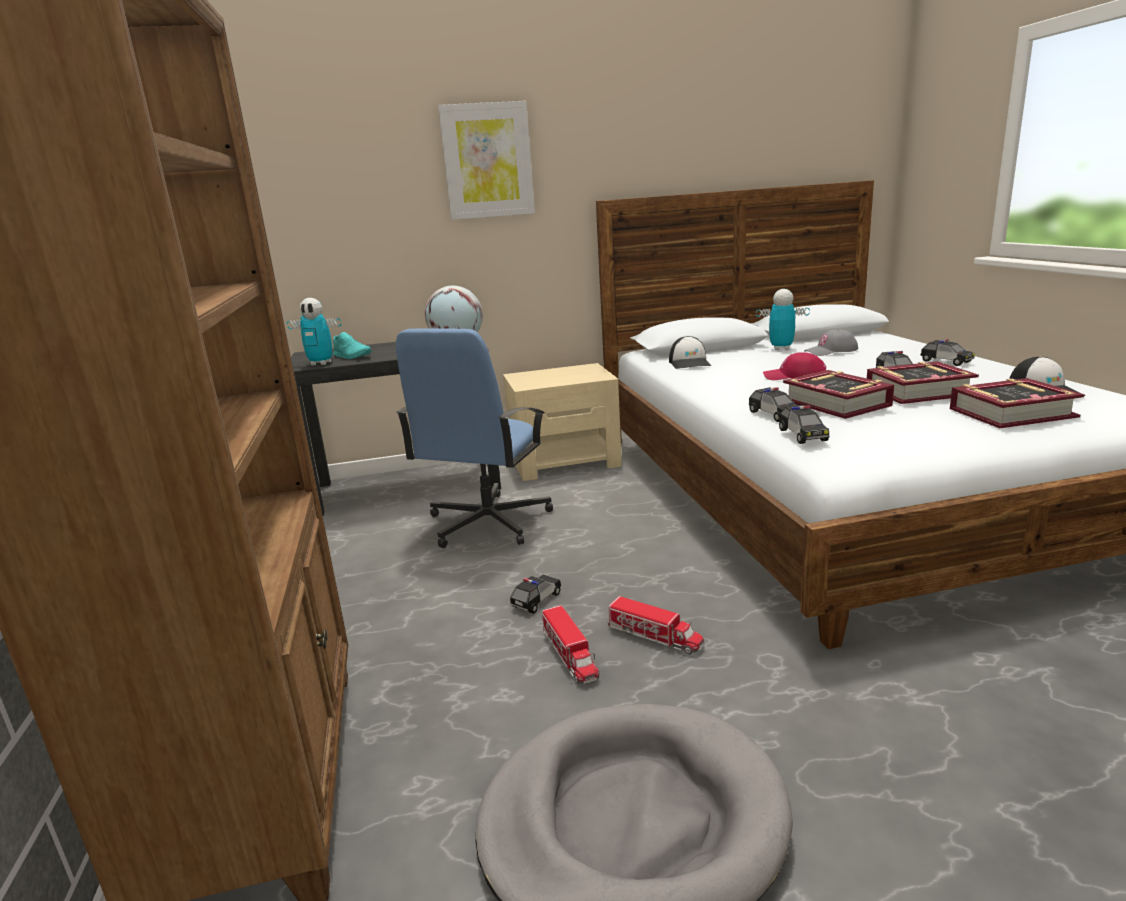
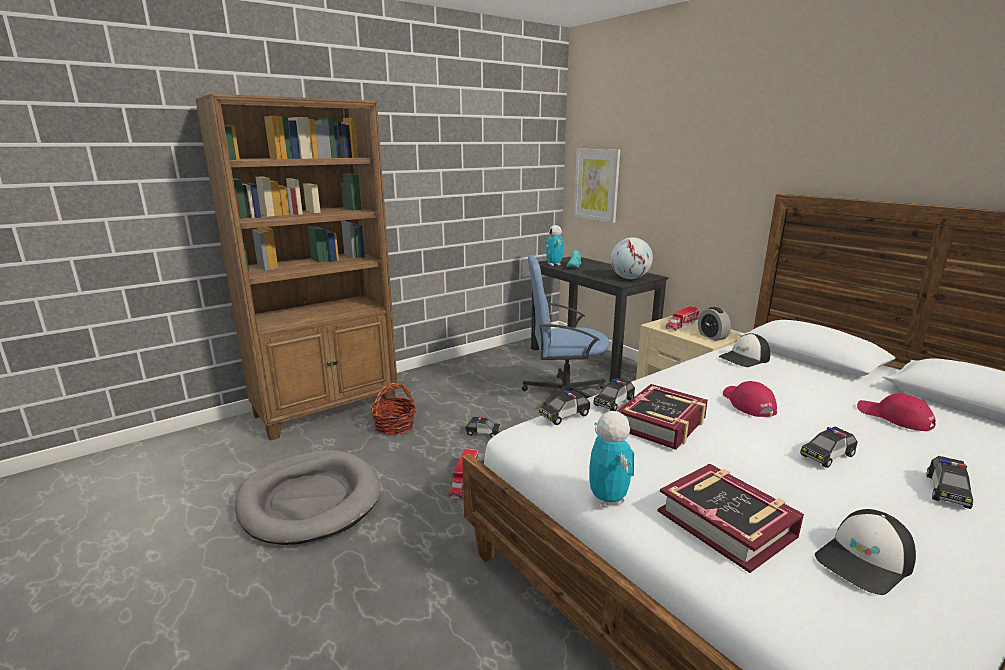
camera: 65 degrees right, 0 degrees up
(437, 686) = (394, 426): none -> basket
(487, 161) = (704, 150): picture -> picture (596, 185)
(570, 655) = (433, 456): toy truck -> toy truck (682, 325)
(588, 373) = (712, 336): none -> alarm clock
(781, 348) = (865, 391): toy robot -> toy robot (608, 498)
(831, 351) = (894, 417): grey cap -> red cap
(918, 392) = (758, 467): book -> none

